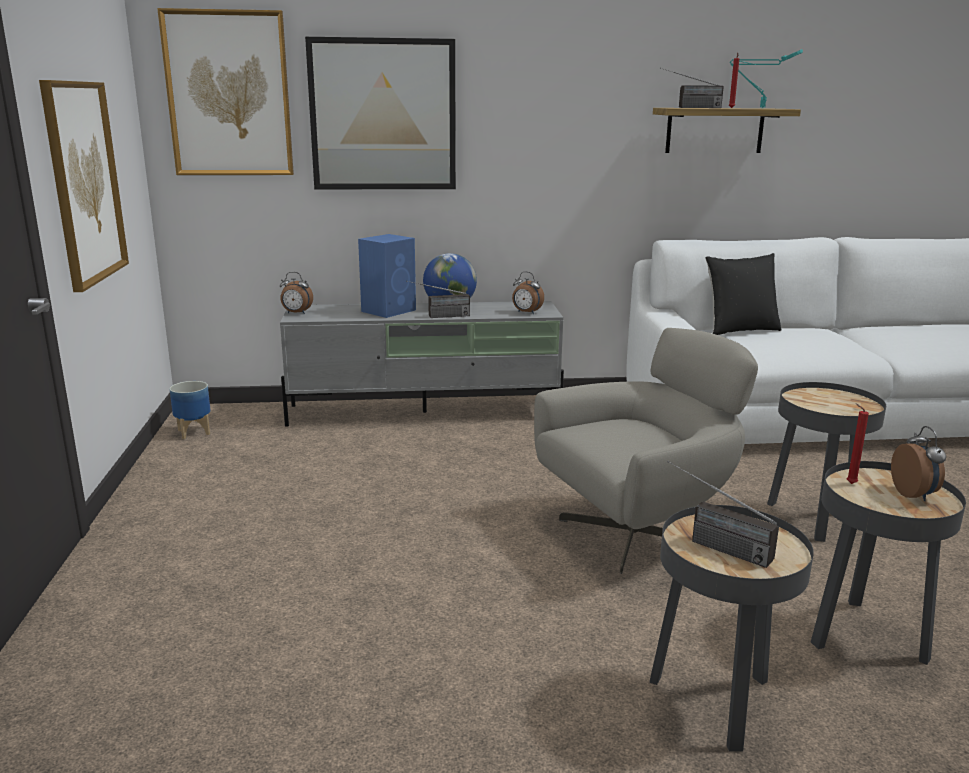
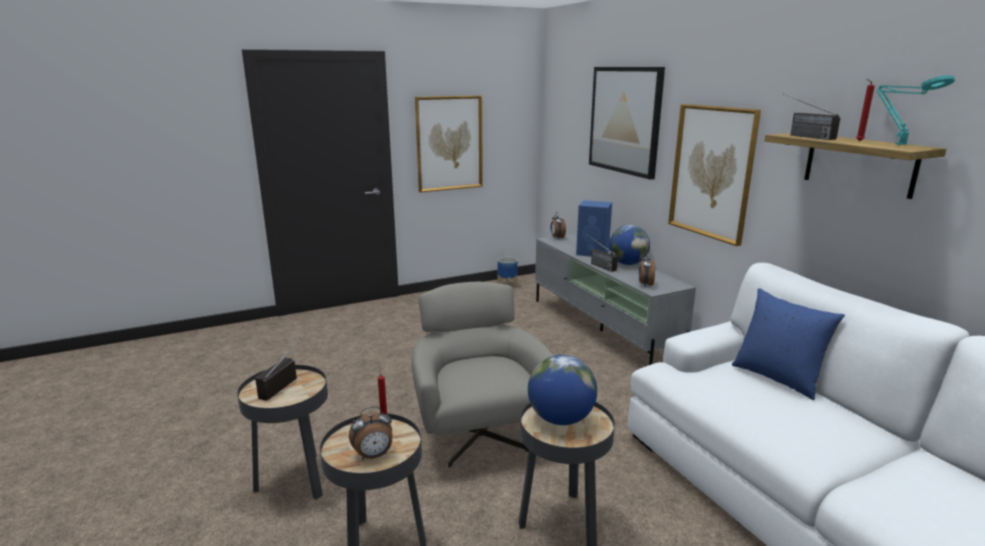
camera: 70 degrees right, 0 degrees up
(229, 94) = (568, 101): picture -> picture (712, 172)
(638, 532) = (479, 434): grey armchair -> grey armchair turned 150 degrees counterclockwise
(739, 330) = (777, 378): black pillow -> blue pillow
(822, 404) = (561, 419): none -> globe

